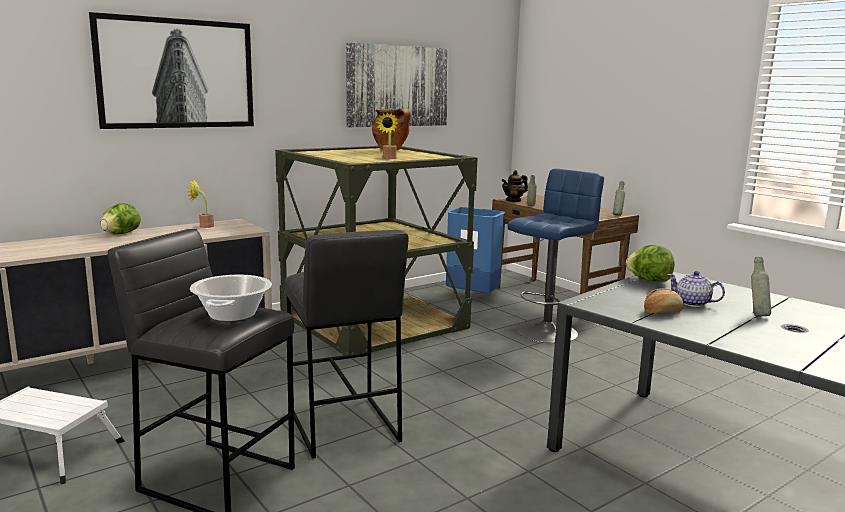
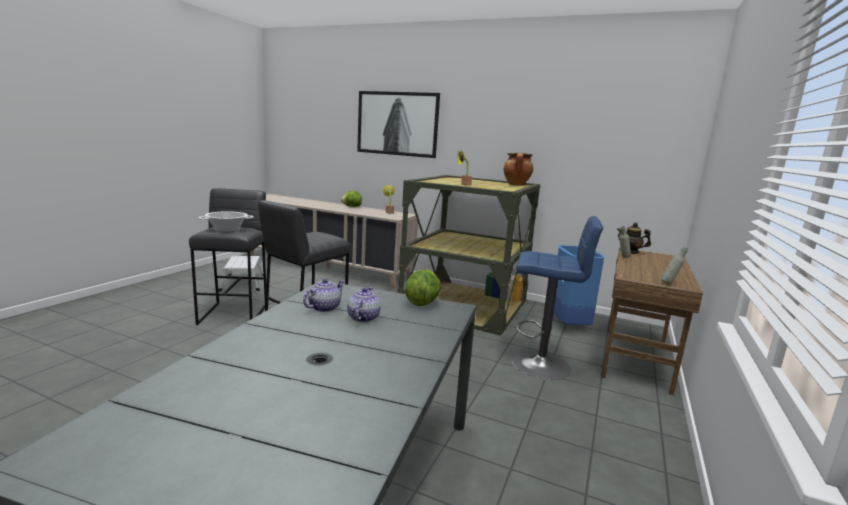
camera: 60 degrees right, 0 degrees up
(398, 86) = (553, 138): picture -> none
(662, 312) = (324, 308): bread -> teapot
(757, 315) = (349, 343): grey bottle -> none

